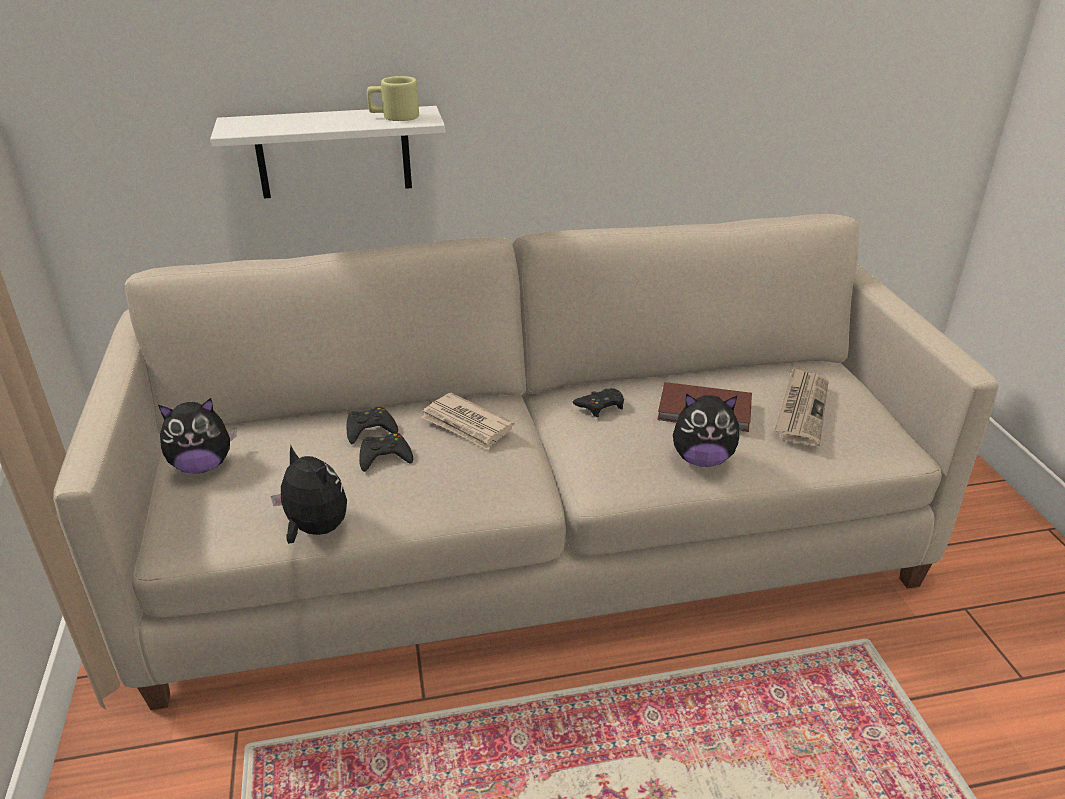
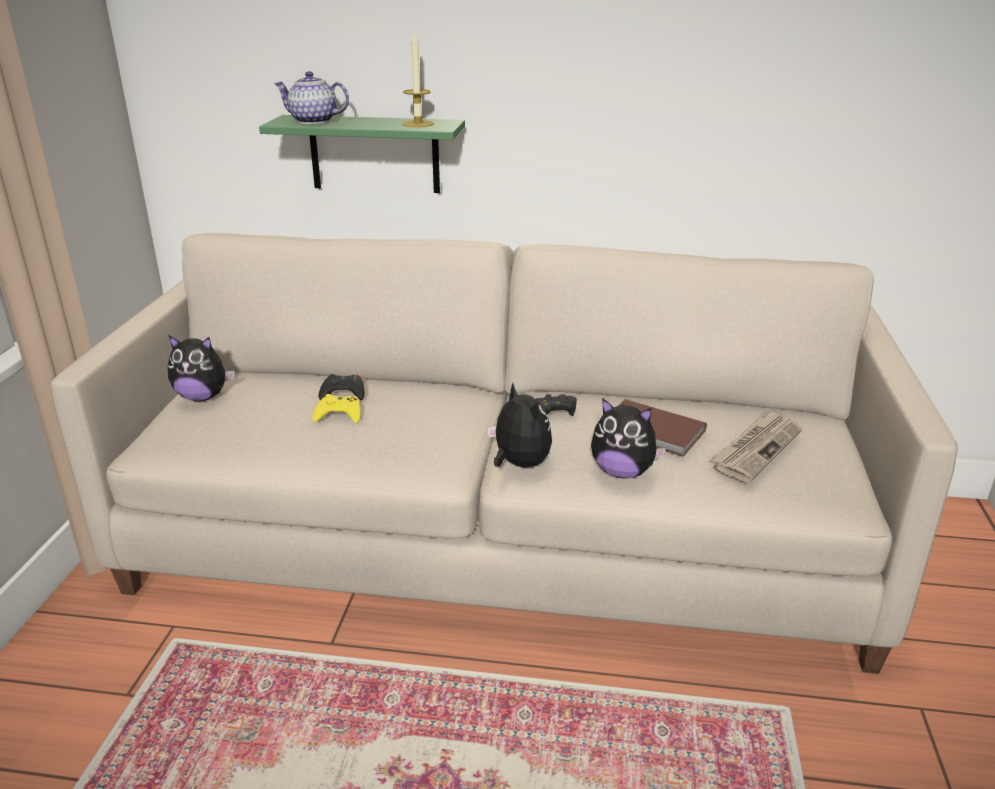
camera: 20 degrees right, 5 degrees down
(268, 125) = (313, 121): none -> teapot
(314, 529) = (251, 459): plush toy -> plush toy (519, 464)
(334, 152) = (374, 154): white shelf -> green shelf
(385, 457) = (339, 414): black game controller -> yellow game controller
(394, 117) = (418, 124): beige mug -> candle
(467, 425) = (425, 403): newspaper -> none

